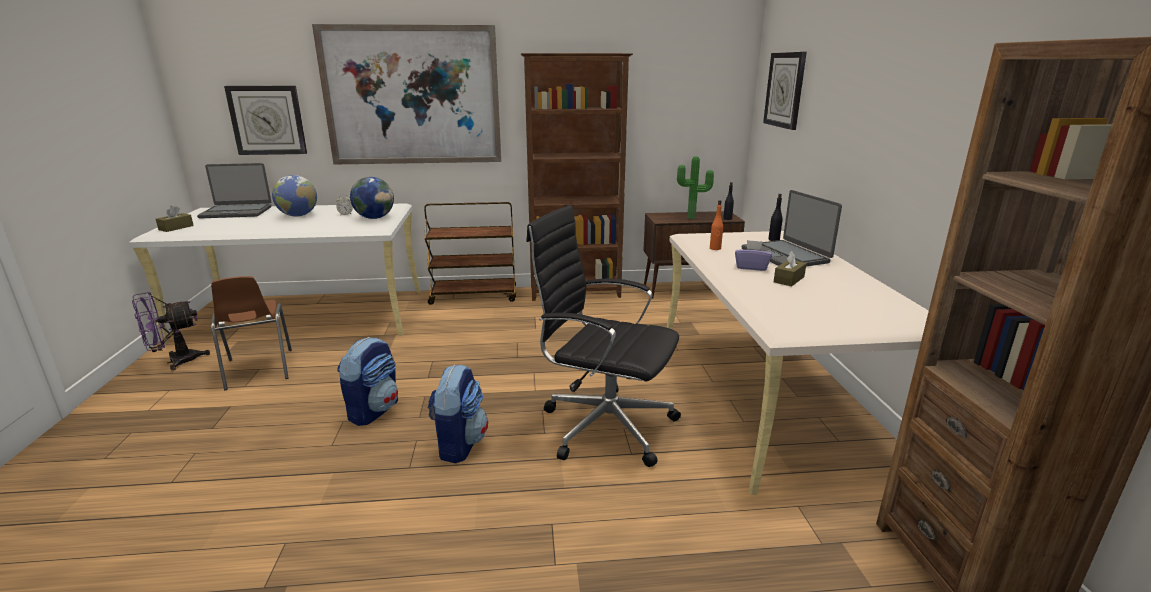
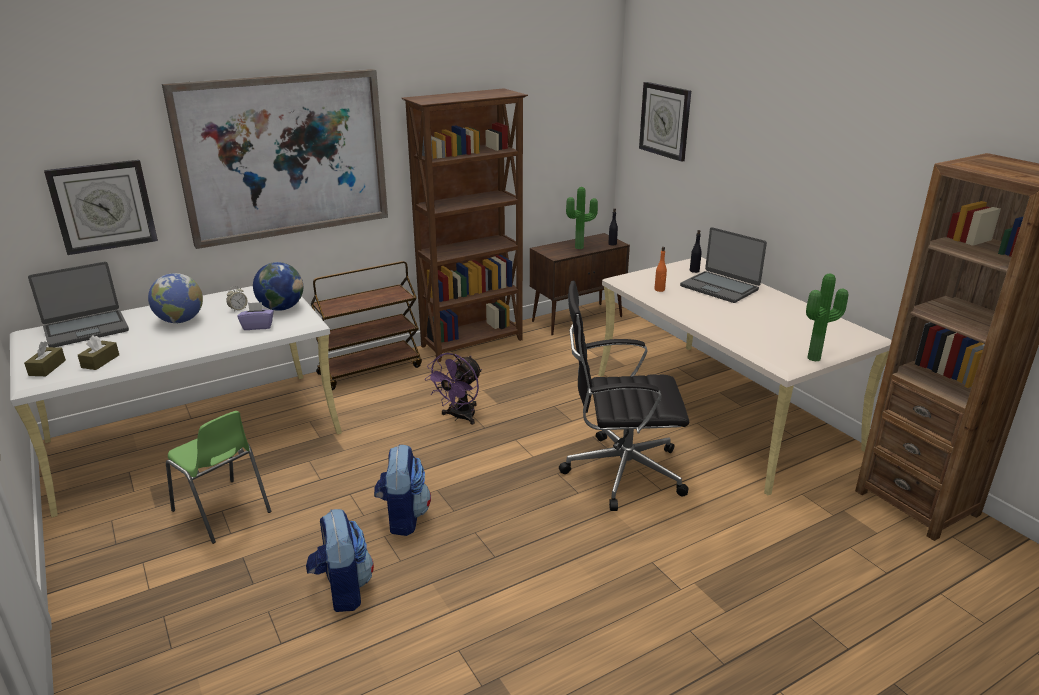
camera: 25 degrees left, 5 degrees up
(176, 361) = (102, 530): purple fan -> purple fan (459, 417)
(258, 369) = (222, 511): brown chair -> green chair
(459, 444) = (517, 524): backpack -> backpack (343, 589)
(751, 267) = (707, 306): purple tissue box -> purple tissue box (258, 326)
(789, 279) = (745, 314): brown tissue box -> brown tissue box (100, 361)
(830, 332) = (816, 359): none -> potted plant

